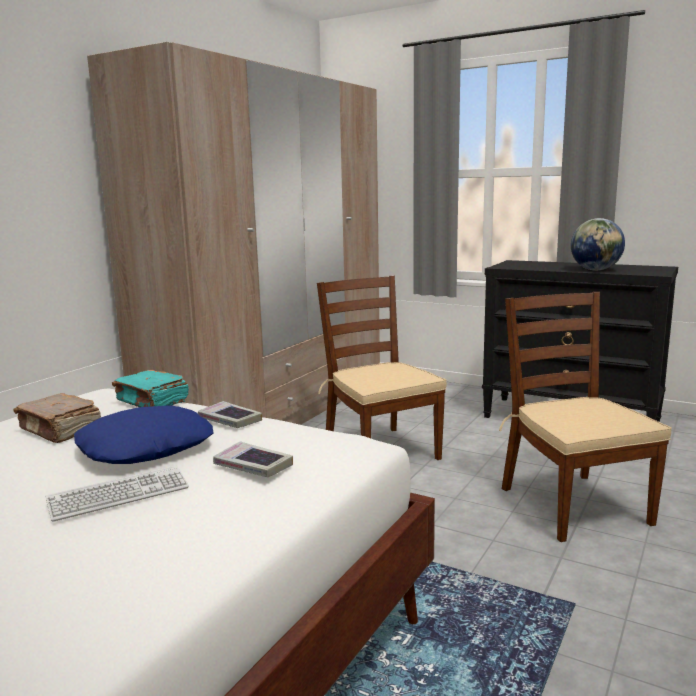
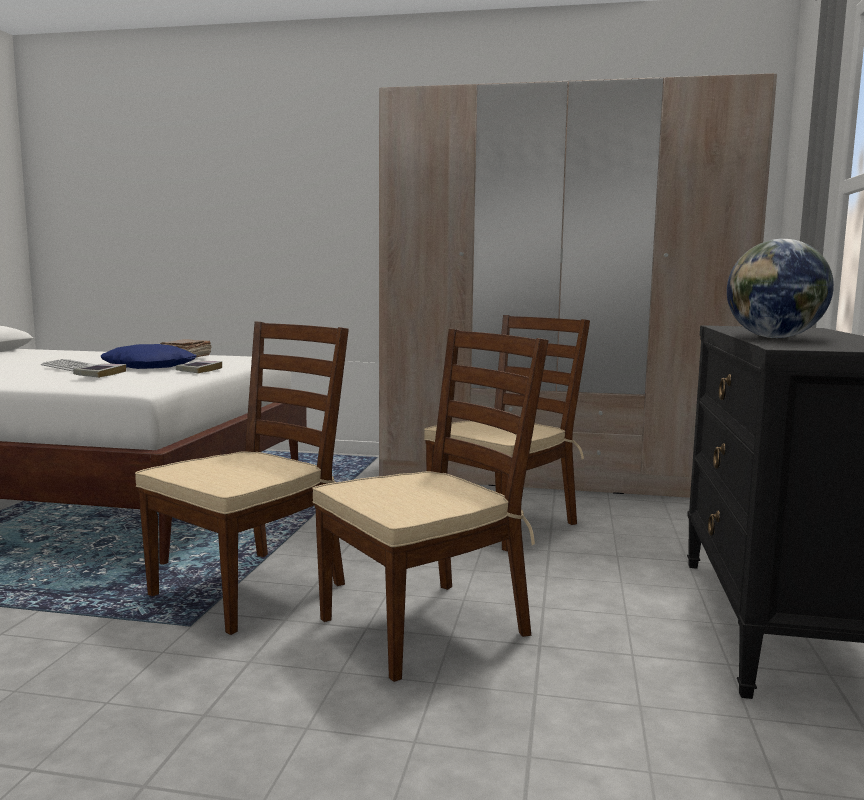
camera: 70 degrees right, 5 degrees down
(152, 402) = (240, 361): turquoise book -> none
(494, 571) = (250, 589): none -> brown chair

